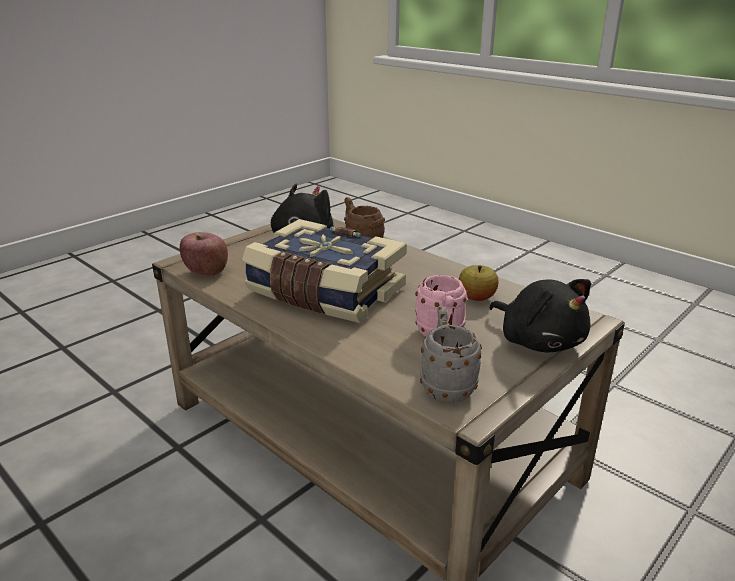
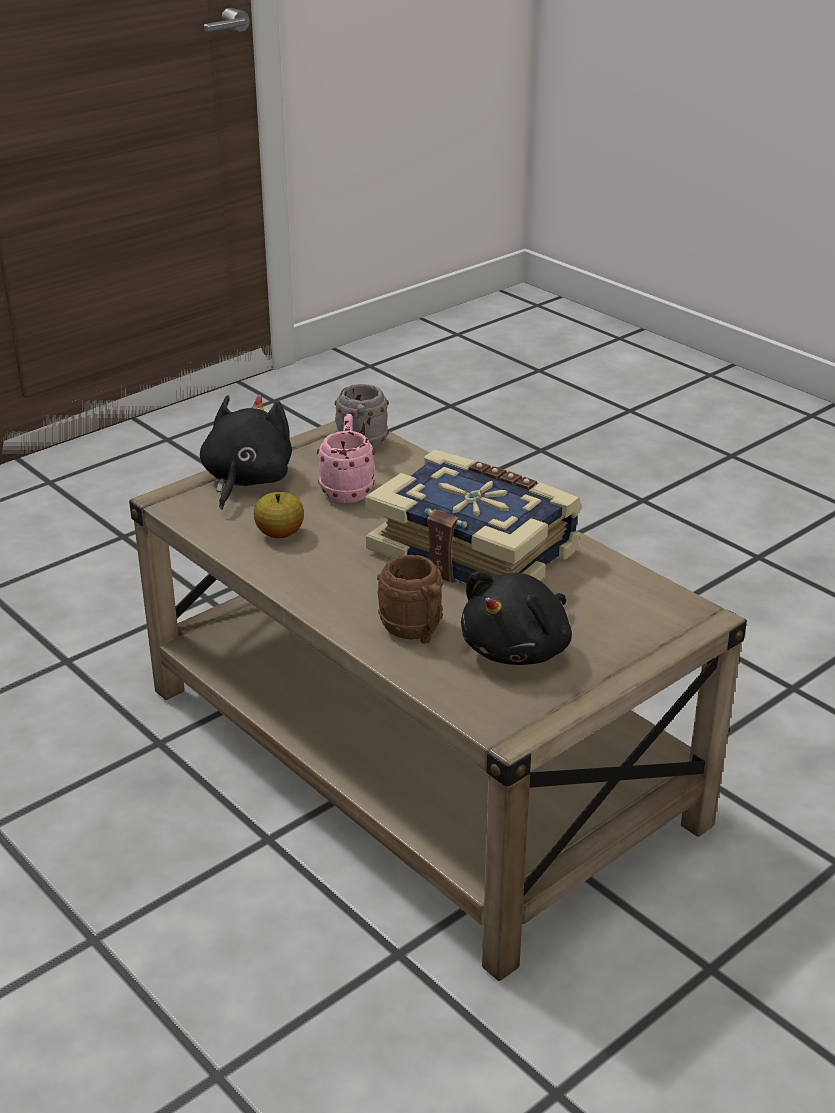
camera: 175 degrees left, 5 degrees up
(206, 272) = (650, 593): apple -> none
(539, 341) = (246, 481): black plush toy -> black plush toy turned 45 degrees clockwise

